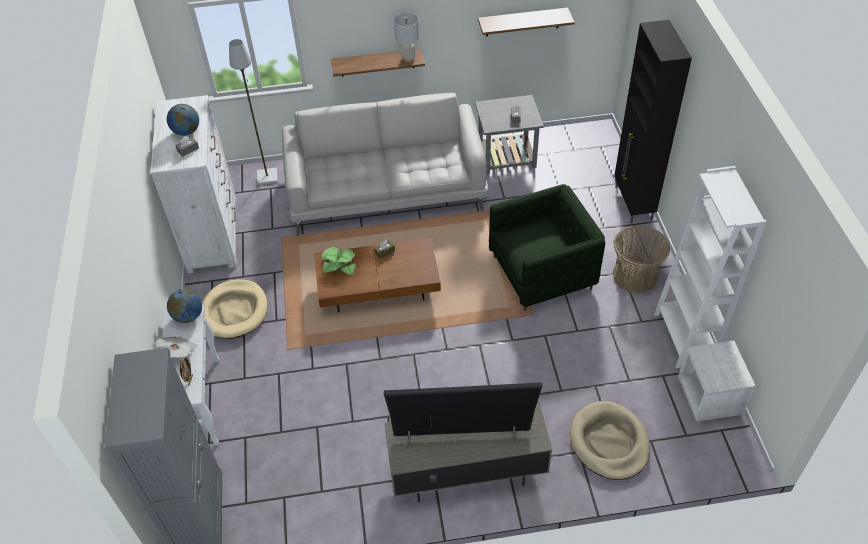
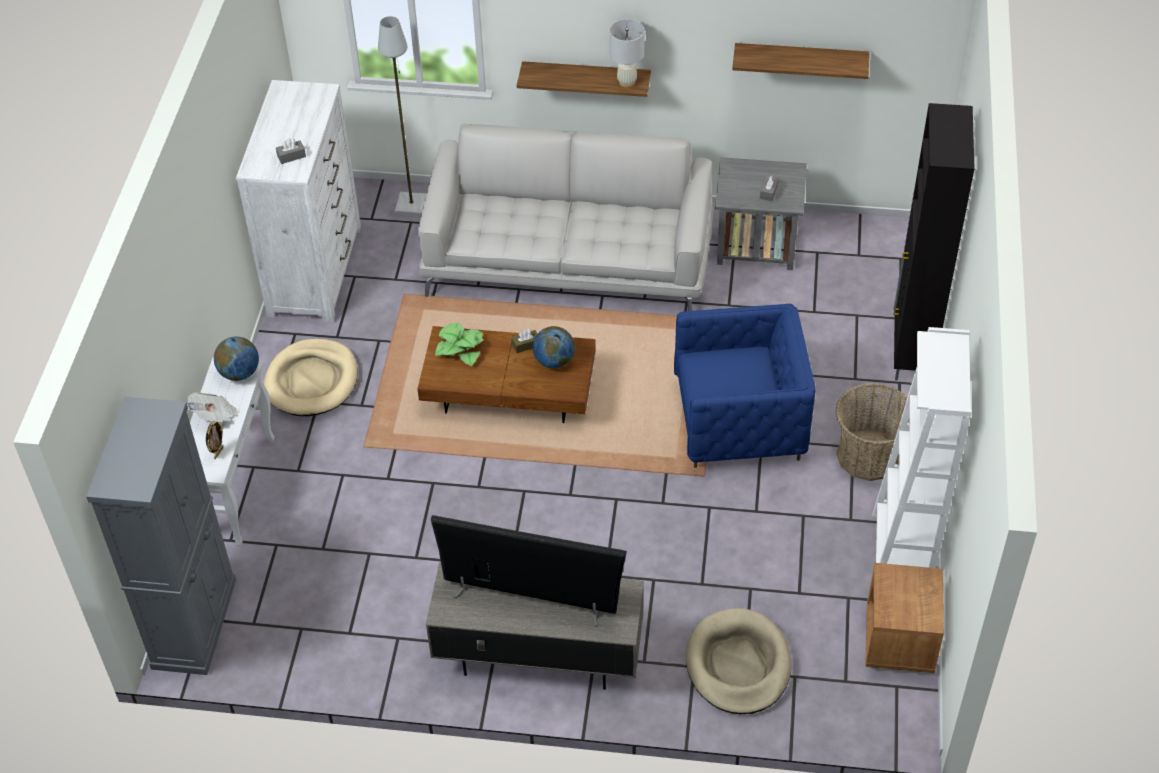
camera: 15 degrees right, 0 degrees up
(186, 132) = (297, 131): globe -> globe (554, 361)
(541, 273) = (739, 422): green armchair -> blue armchair
(709, 397) = (899, 641): white nightstand -> brown nightstand

